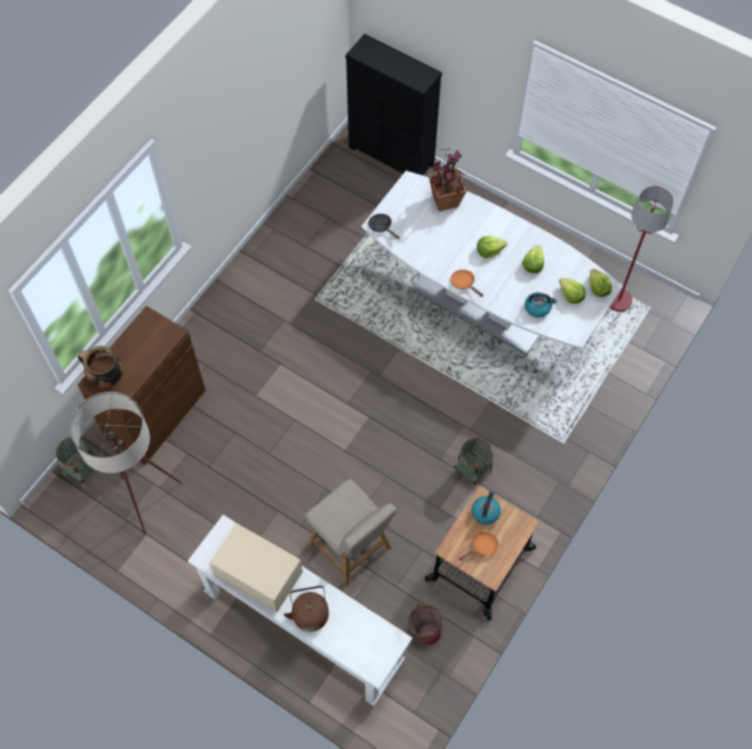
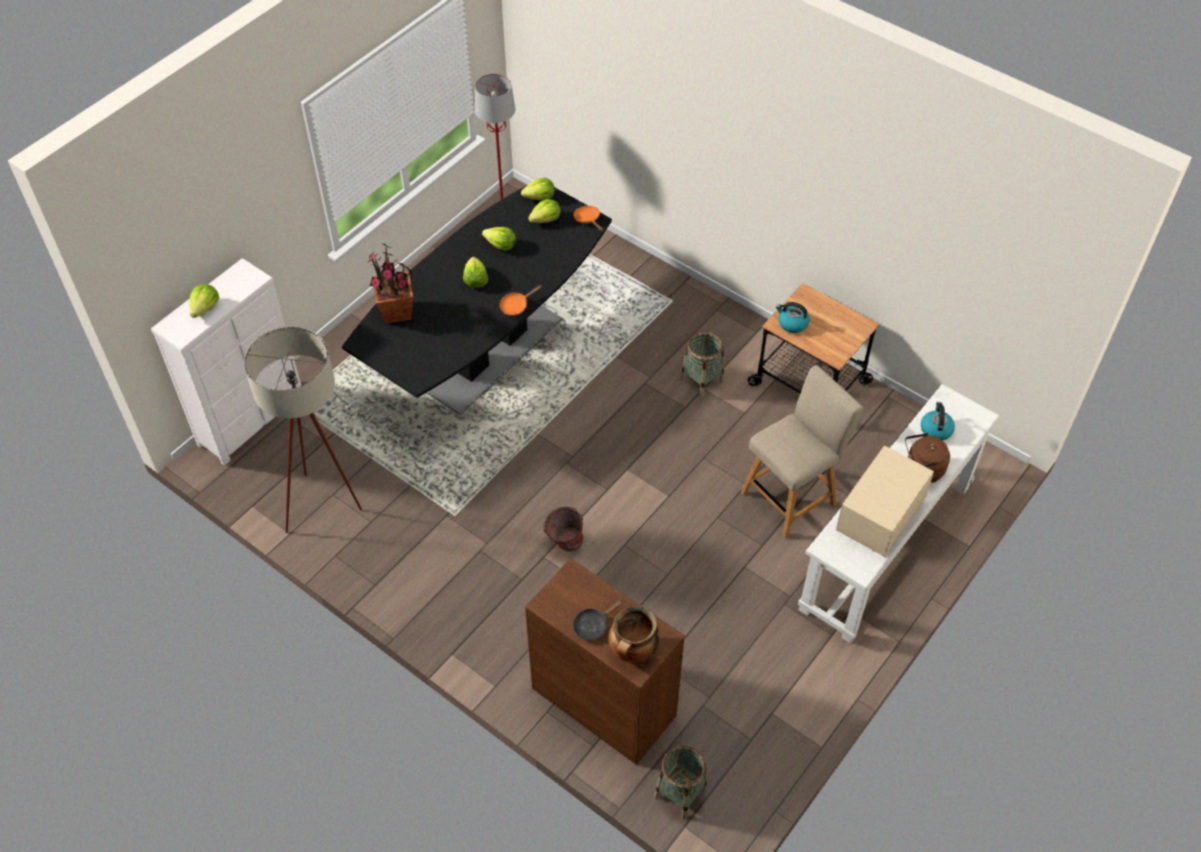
camera: 85 degrees left, 10 degrees down
(148, 506) = (734, 711): beige floor lamp -> beige floor lamp (327, 507)
(381, 227) = (422, 375): black frying pan -> black frying pan (593, 625)
(387, 60) = (205, 308): none -> lettuce
(391, 157) = (253, 421): black dresser -> white dresser
(425, 629) = (882, 437): bucket -> bucket (564, 544)
(482, 303) = (489, 350): white dining table -> black dining table
(482, 547) = (832, 330): orange frying pan -> orange frying pan (588, 219)
(538, 307) = (557, 247): kettle -> kettle (935, 429)

